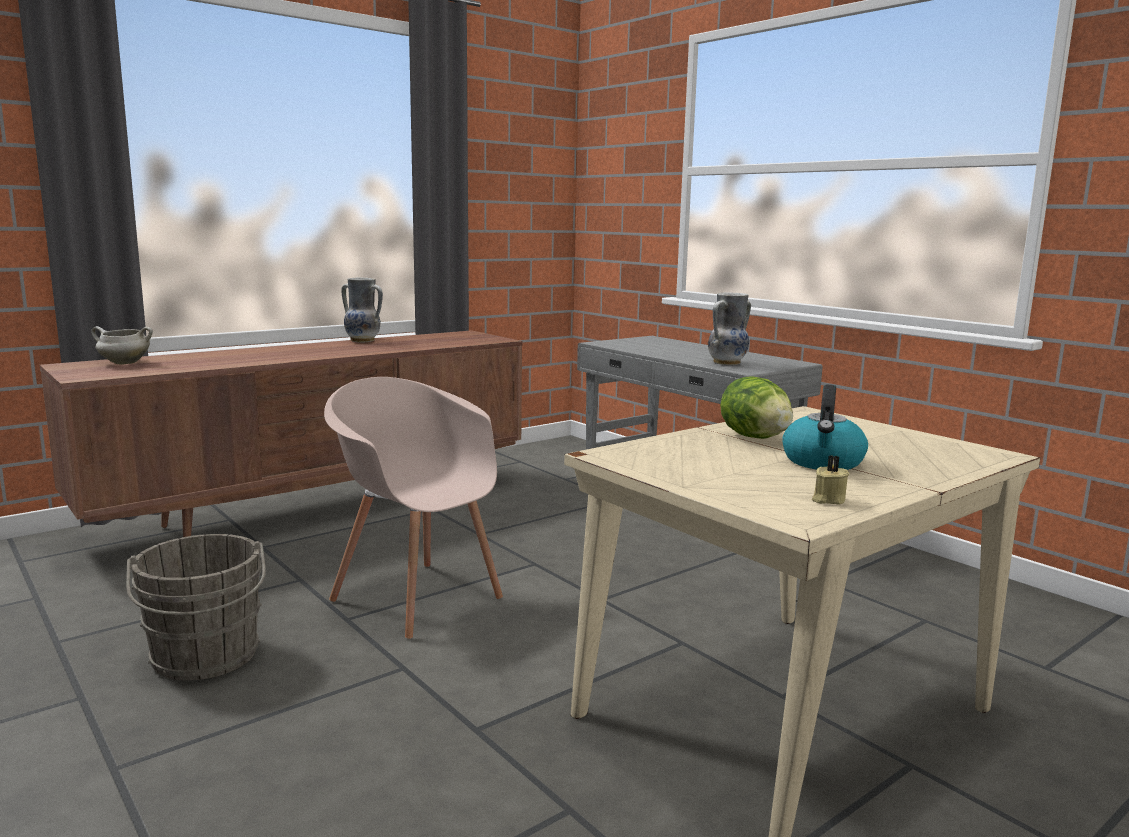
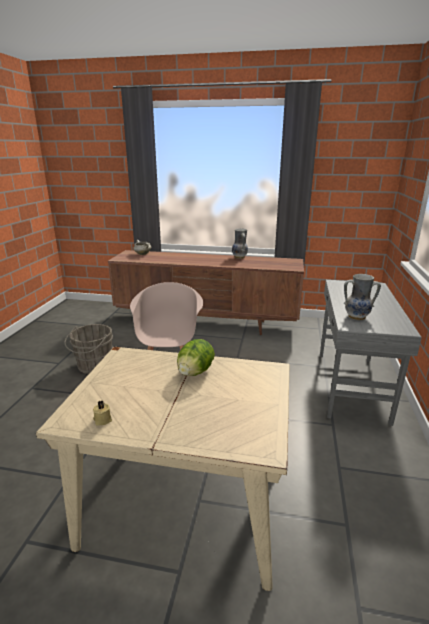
camera: 50 degrees right, 10 degrees up
(823, 462) = (170, 401): kettle -> none

